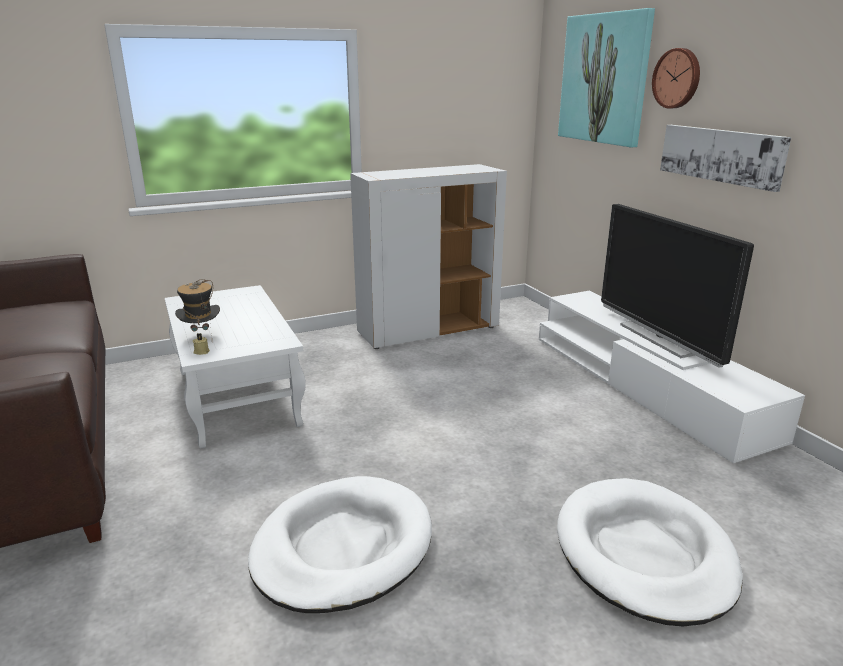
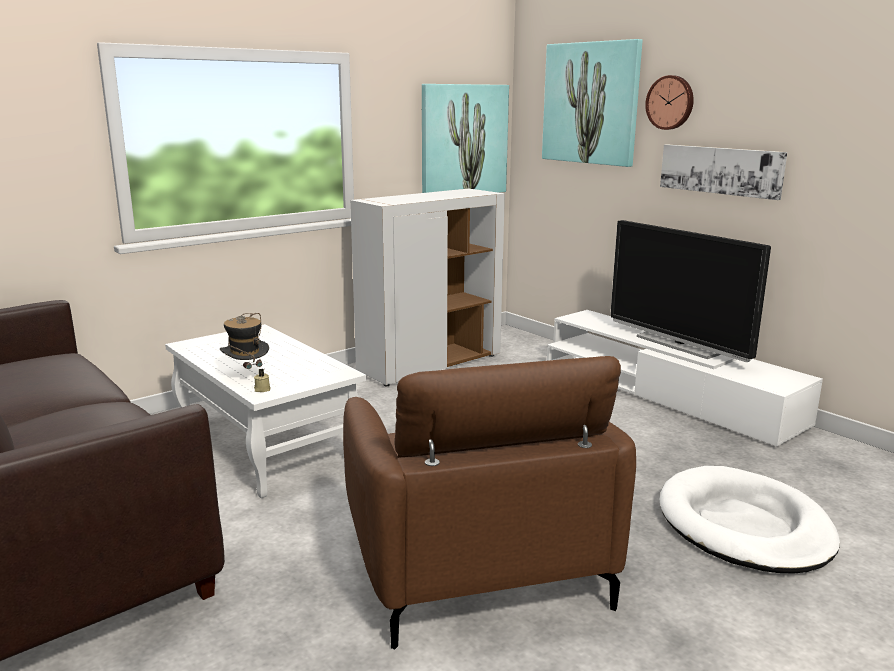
camera: 15 degrees left, 5 degrees down
(342, 547) = (475, 562): white dog bed -> brown armchair
(481, 116) = (463, 141): none -> picture

